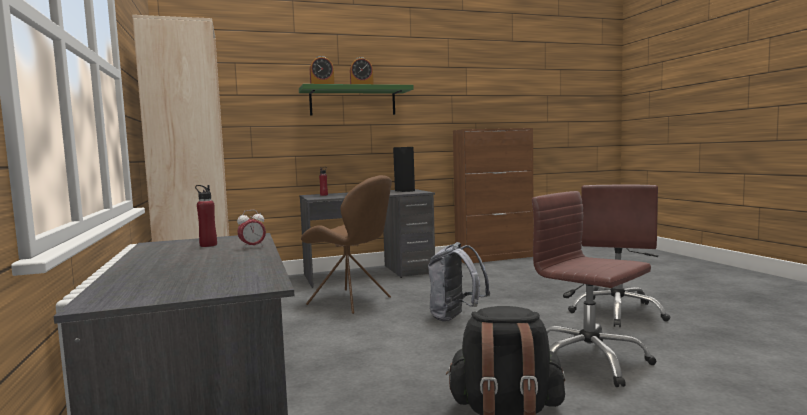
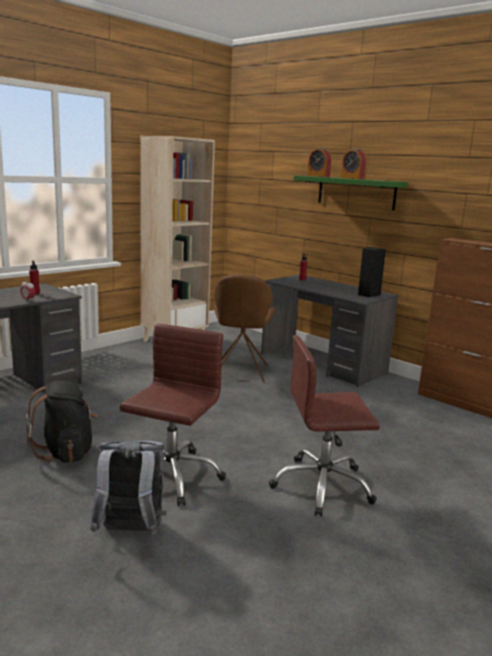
camera: 60 degrees right, 10 degrees up
(456, 318) = (234, 414): grey backpack -> grey backpack (130, 532)

